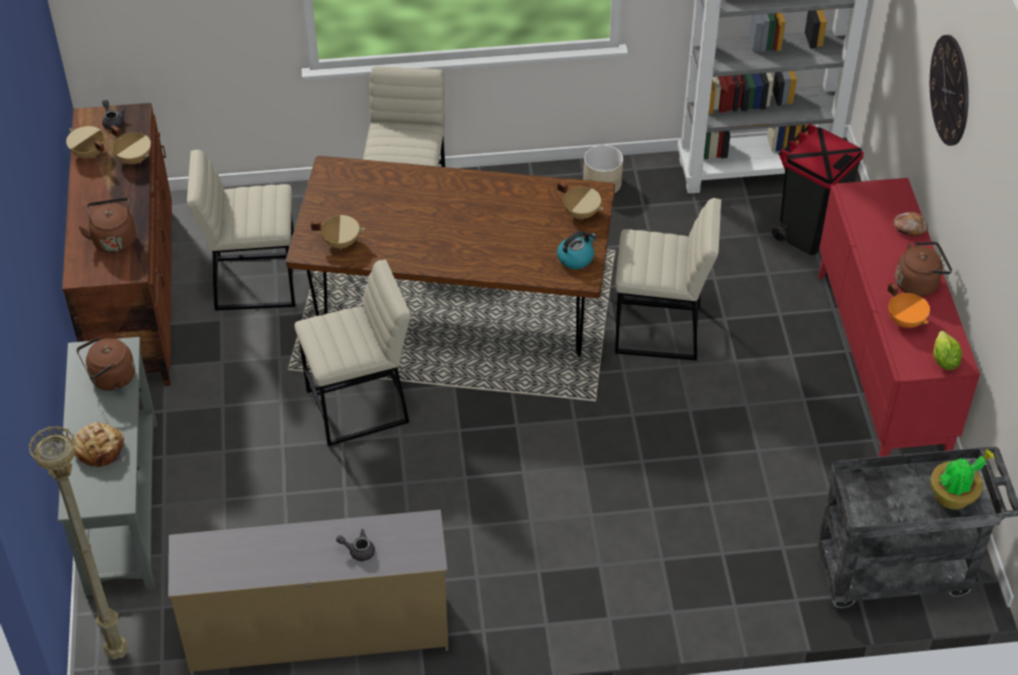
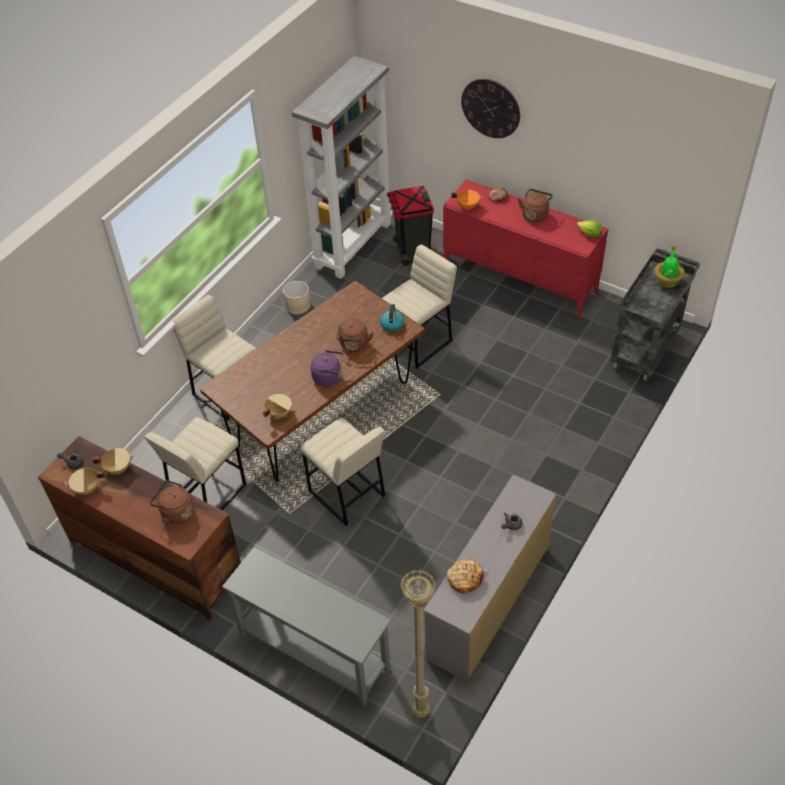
camera: 50 degrees left, 0 degrees up
(100, 449) = (325, 612): bread -> bread (465, 578)
(110, 379) = (273, 579): brown kettle -> brown kettle (354, 345)
(360, 405) = (348, 495): beige chair -> beige chair turned 120 degrees clockwise
(434, 253) = (329, 377): none -> purple kettle
(581, 213) = (362, 304): beige cooking pot -> none
(906, 320) = (554, 232): orange cooking pot -> orange cooking pot (467, 206)

